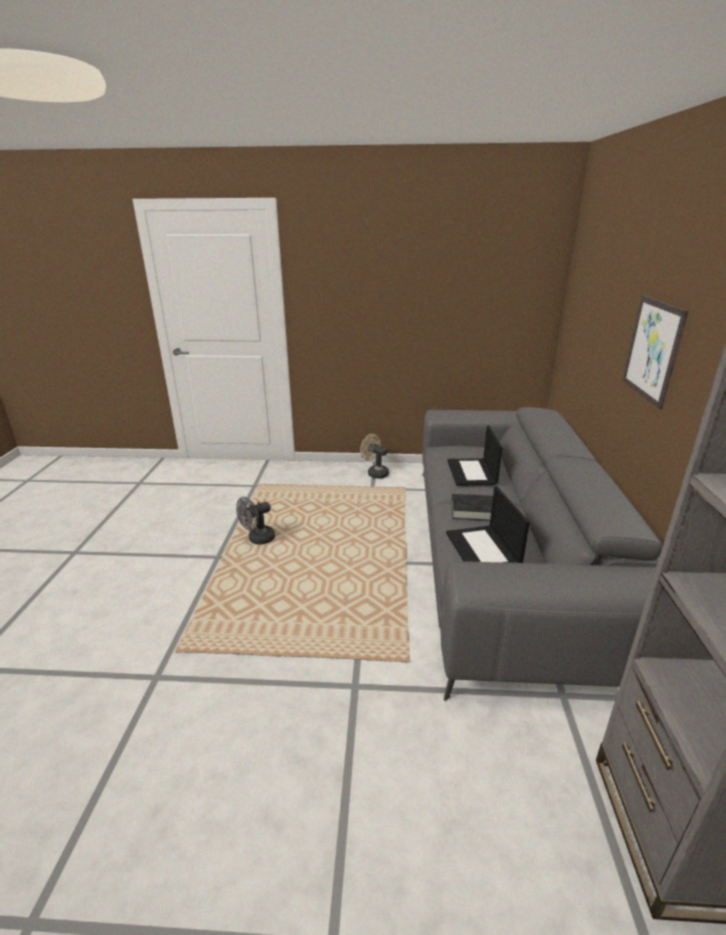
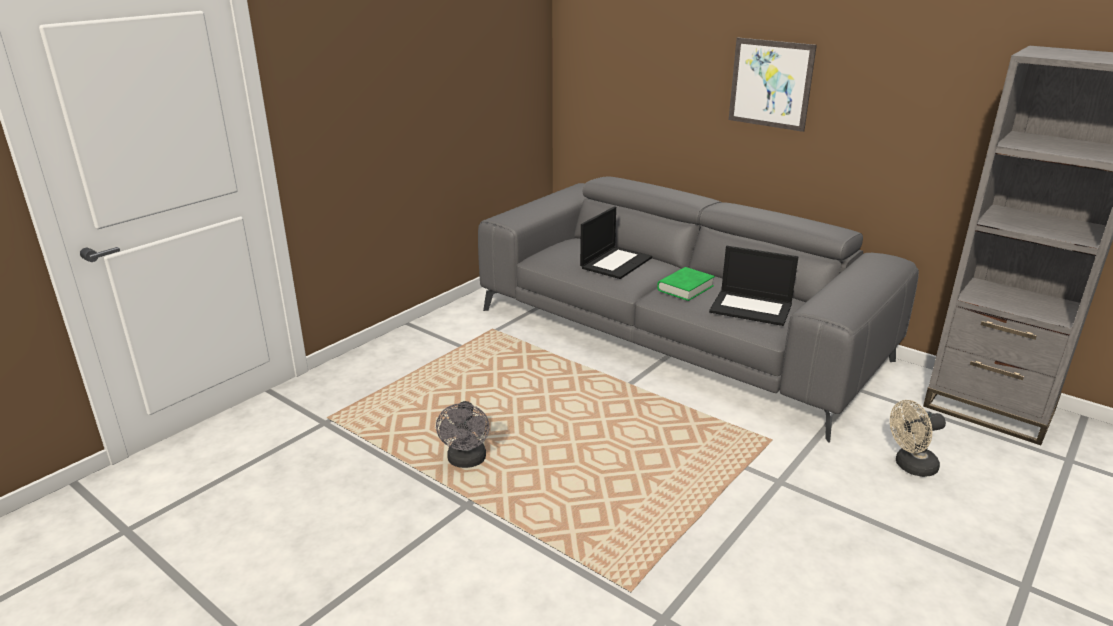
camera: 55 degrees left, 0 degrees up
(375, 473) = (433, 332): beige fan -> beige fan (910, 466)
(472, 472) = (616, 262): laptop -> laptop turned 90 degrees counterclockwise
(473, 511) = (685, 288): black book -> green book

